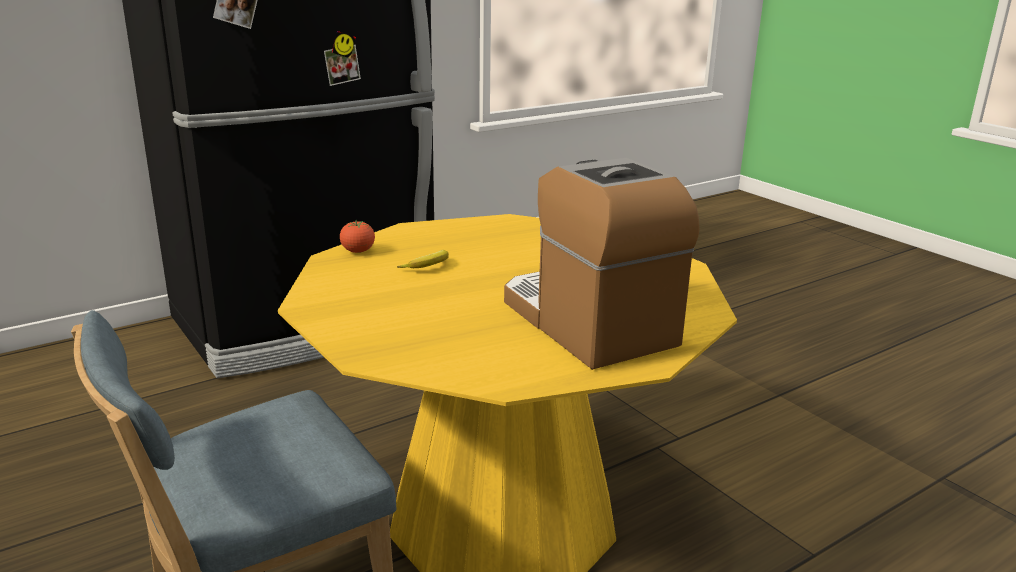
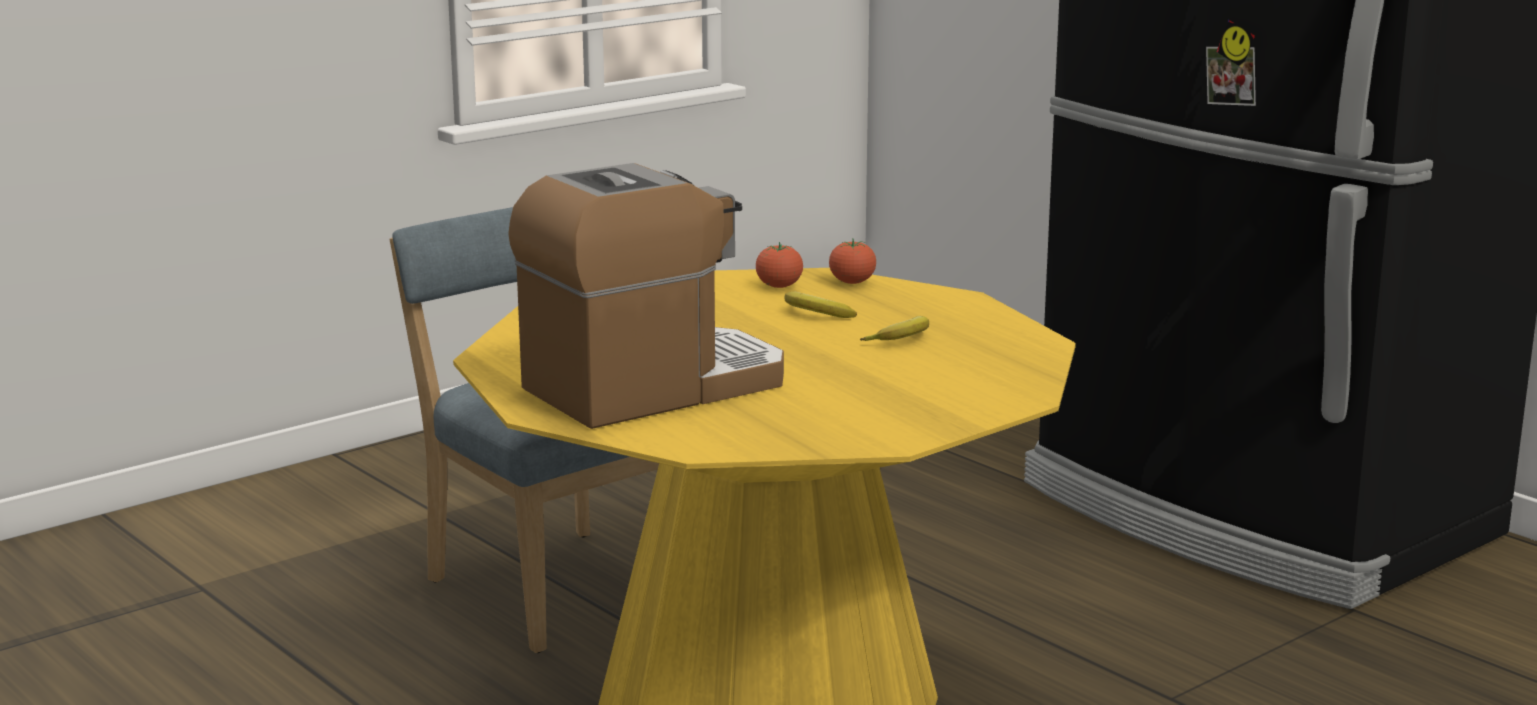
camera: 85 degrees right, 5 degrees down
(354, 272) = (779, 287): none -> tomato
(493, 248) = (902, 339): none -> banana

